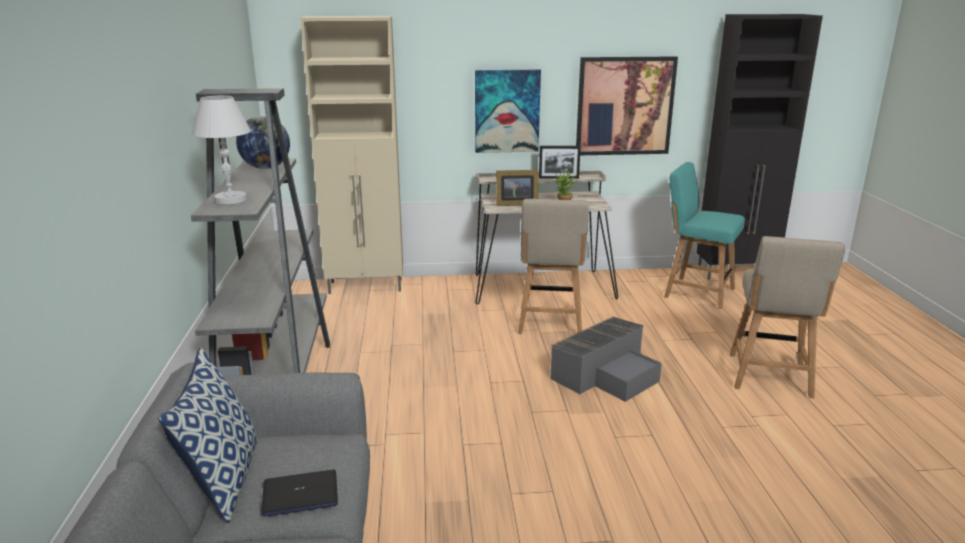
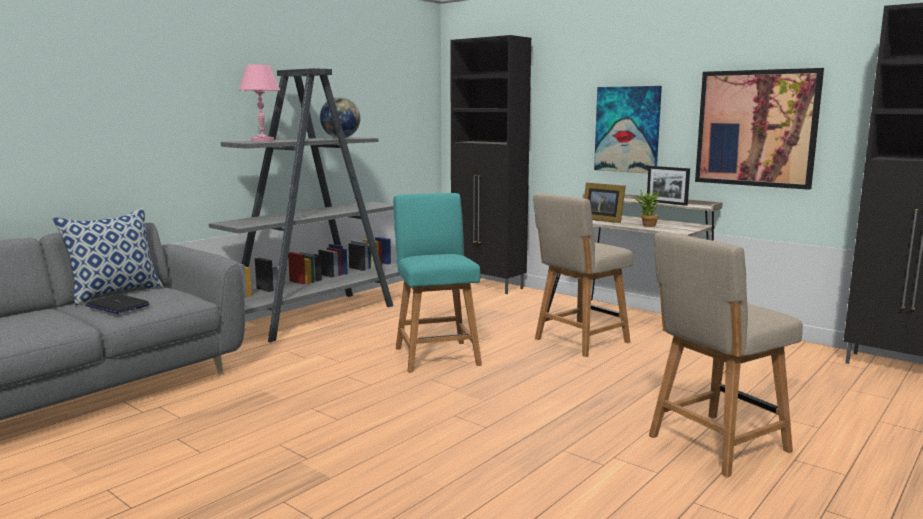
camera: 45 degrees right, 10 degrees down
(230, 199) = (262, 141): white table lamp -> pink table lamp
(367, 287) = (488, 286): beige cabinet -> black cabinet
(606, 374) = (546, 382): grey storage box -> none
(695, 292) = (799, 366): turquoise chair -> turquoise chair (436, 355)

